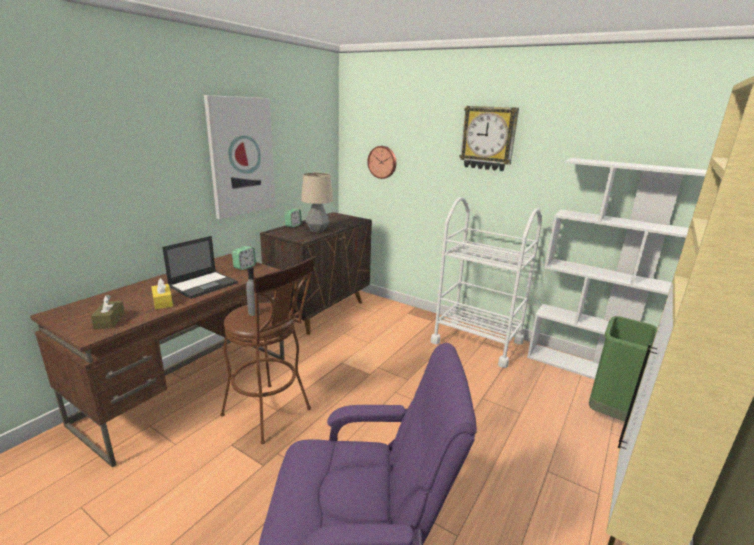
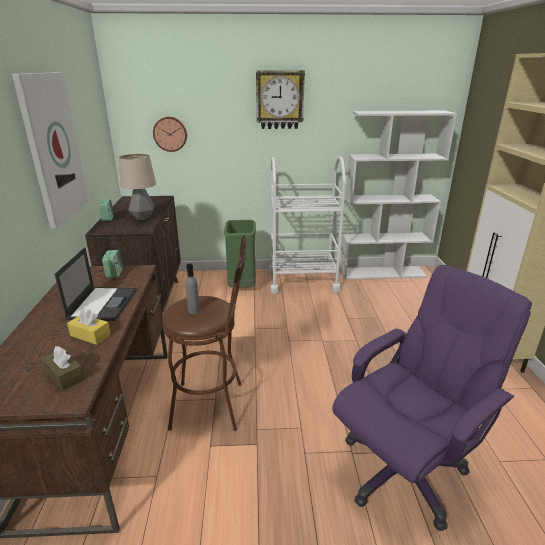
camera: 35 degrees left, 5 degrees up
(609, 413) = (420, 295): green trash can -> green trash can (242, 287)

